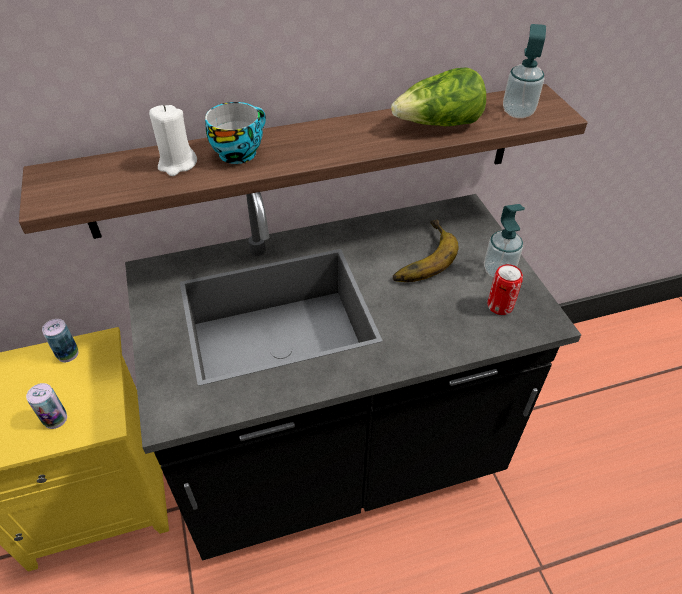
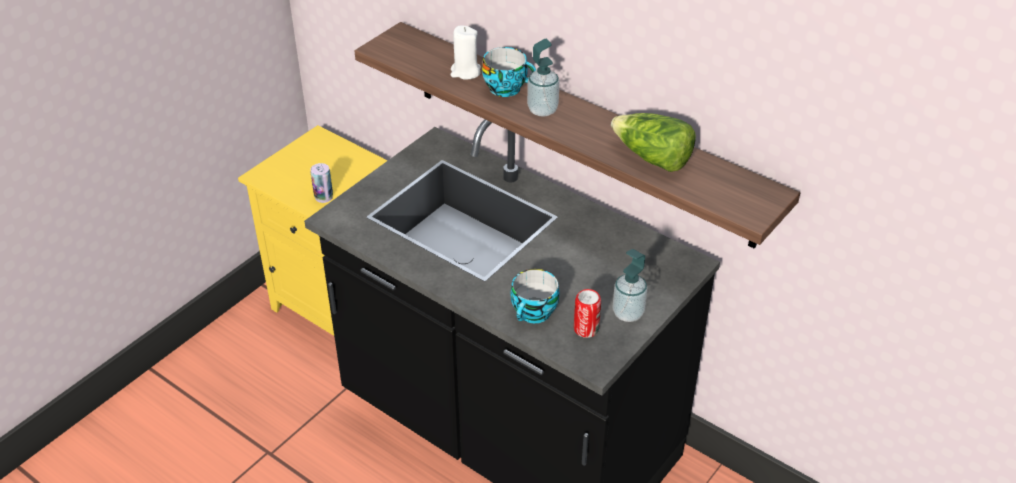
camera: 55 degrees right, 5 degrees down
(68, 354) = (374, 169): can -> none
(418, 257) = (595, 261): banana -> none
(455, 329) = (534, 314): none -> cup
(518, 112) = (725, 191): soap dispenser -> soap dispenser (542, 110)

